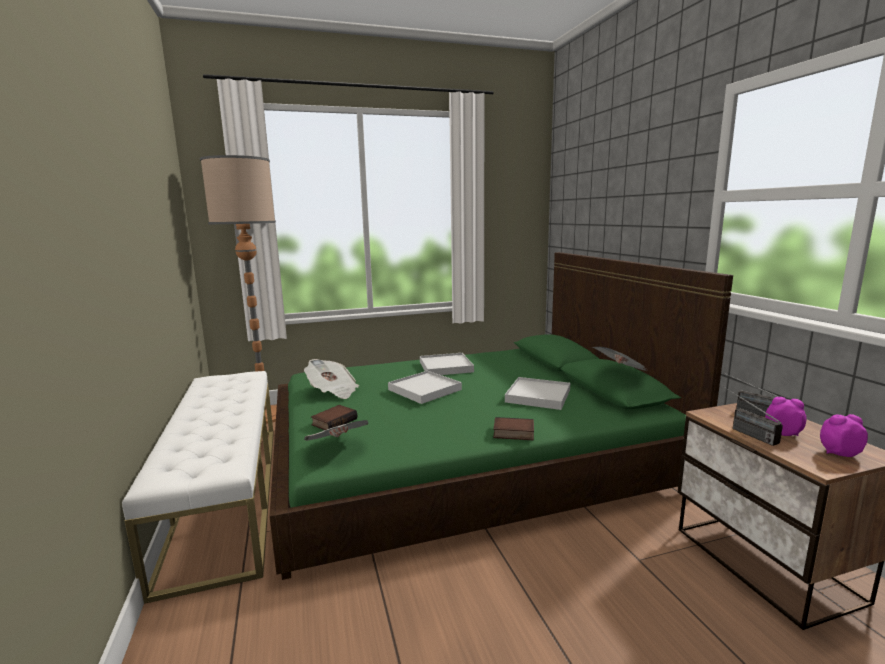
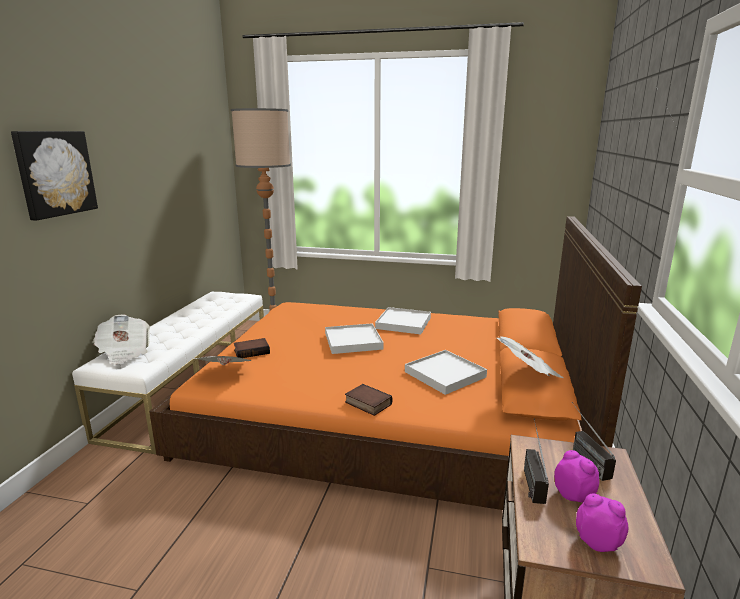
camera: 30 degrees right, 5 degrees up
(84, 213) = (54, 173): none -> picture
(333, 391) = (284, 325): newspaper -> newspaper (124, 352)
(466, 454) = (388, 411): green bed -> orange bed

